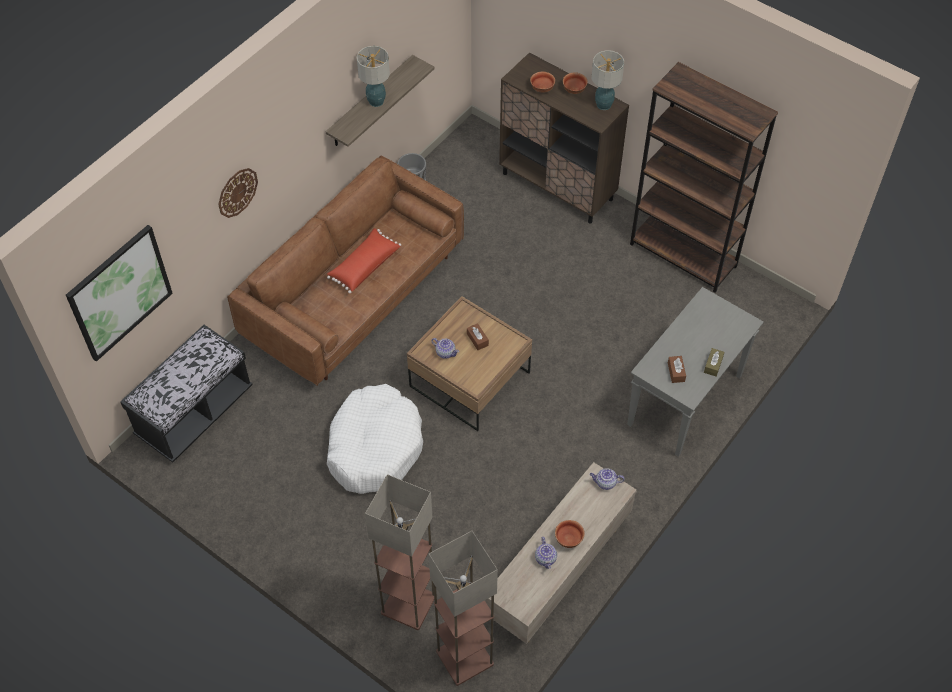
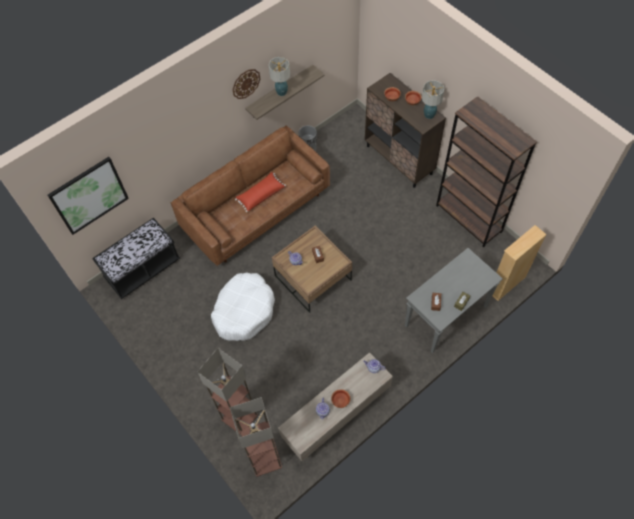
camera: 15 degrees right, 5 degrees up
(237, 192) = (177, 141): wall clock -> wall clock (246, 83)
(762, 339) = (507, 284): none -> beige bookcase

